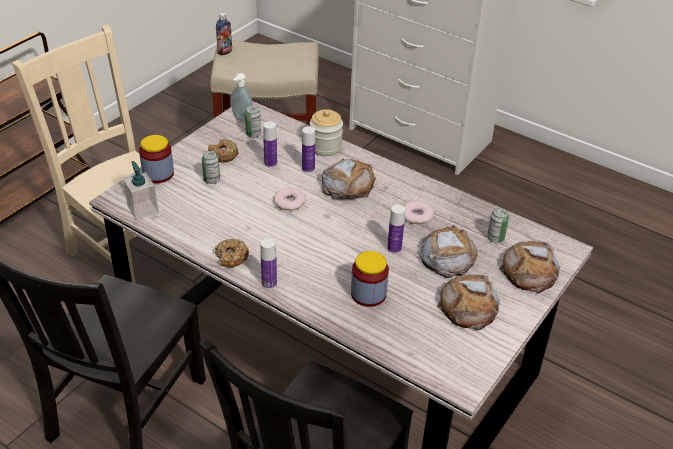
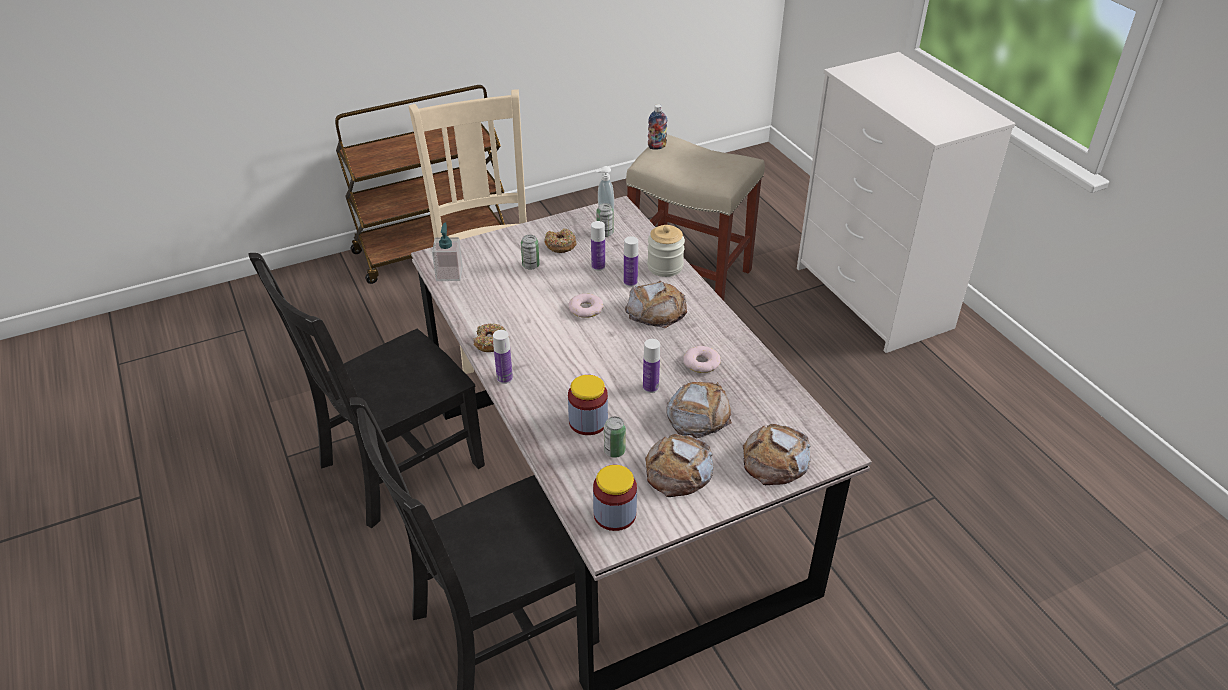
camera: 30 degrees right, 0 degrees up
(158, 174) = (488, 245): jar -> jar (614, 514)
(495, 238) = (766, 413): can -> can (614, 451)

